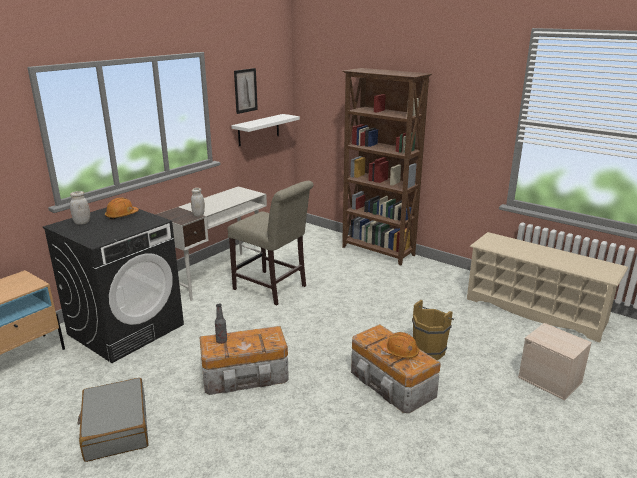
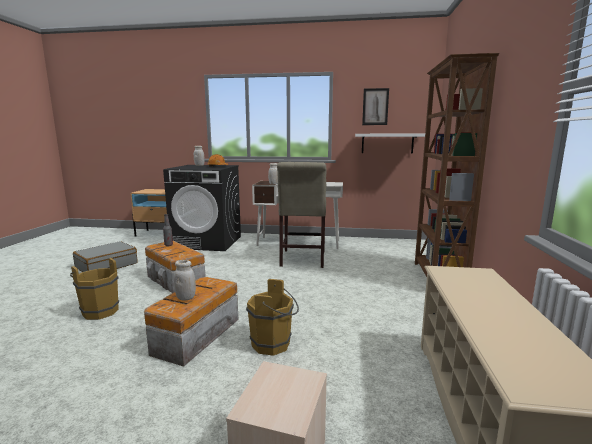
camera: 60 degrees right, 10 degrees down
(285, 440) = (99, 311): none -> brown bucket
(400, 352) = (185, 298): orange hard hat -> white jar

